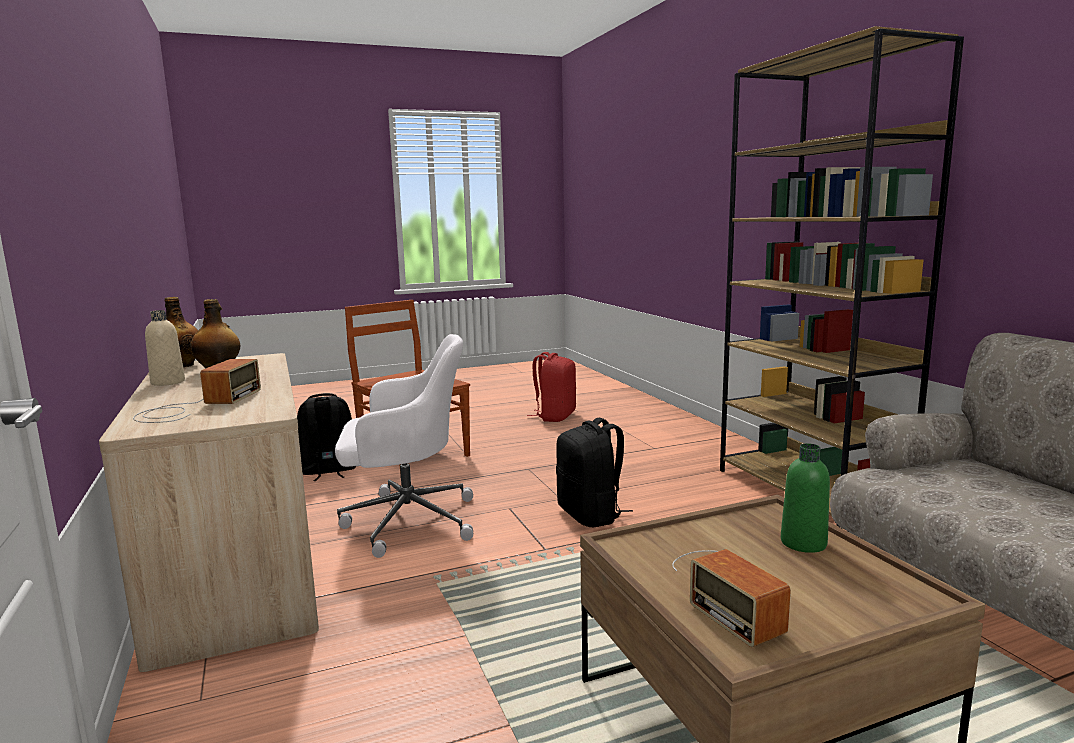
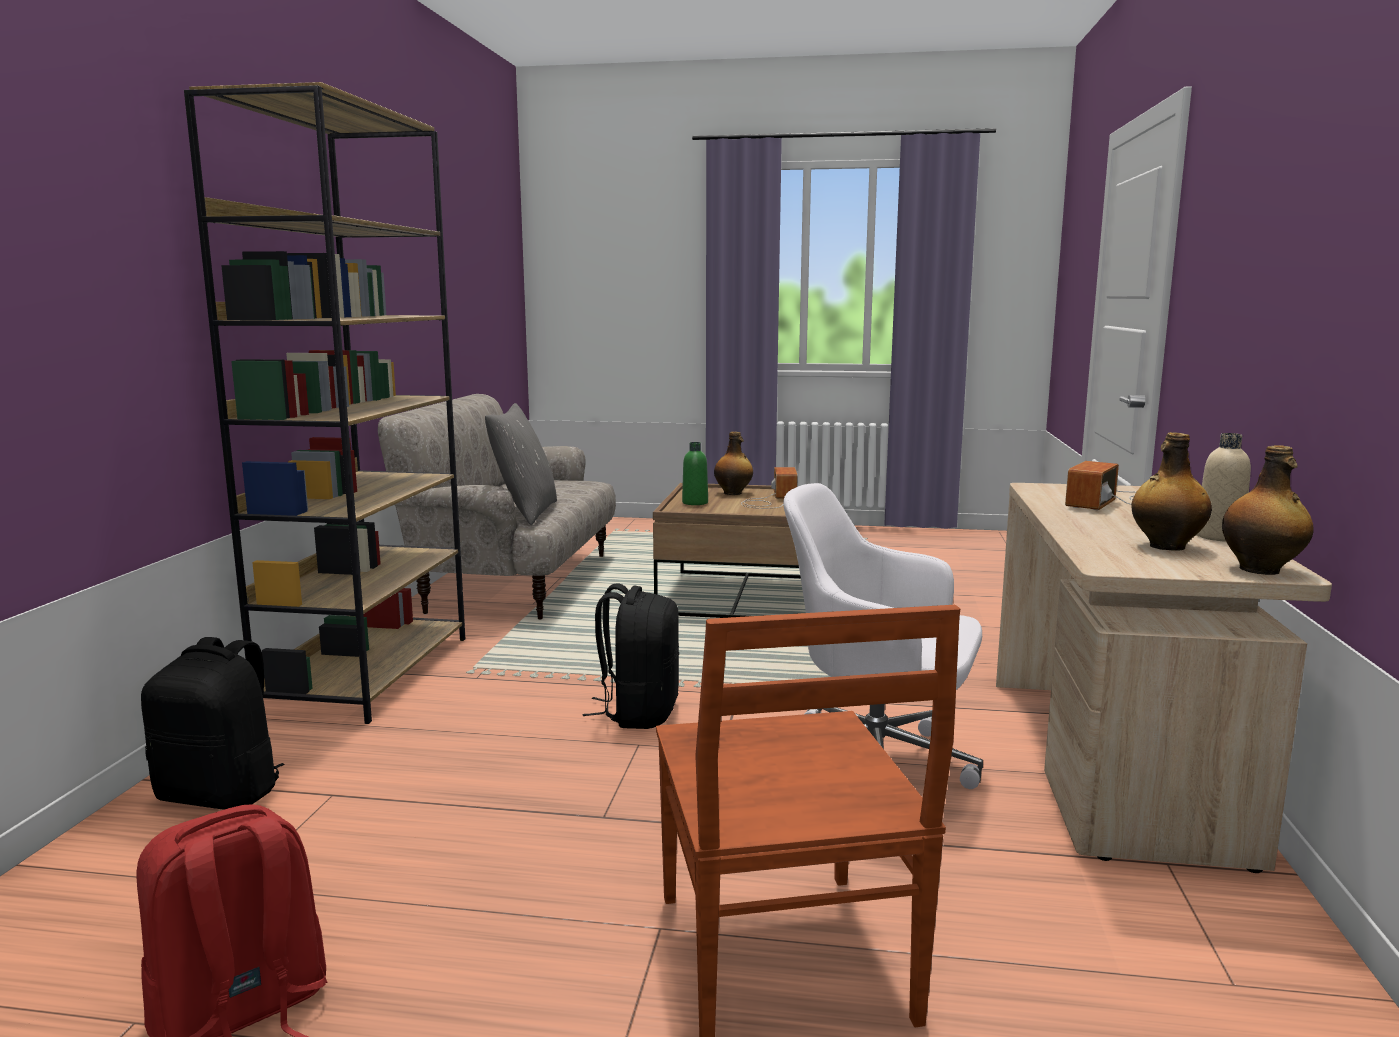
camera: 150 degrees left, 0 degrees up
(328, 470) = (1013, 959): black backpack -> black backpack (222, 794)
(828, 599) = (733, 493): none -> bottle
(937, 485) = (525, 512): none -> grey pillow

